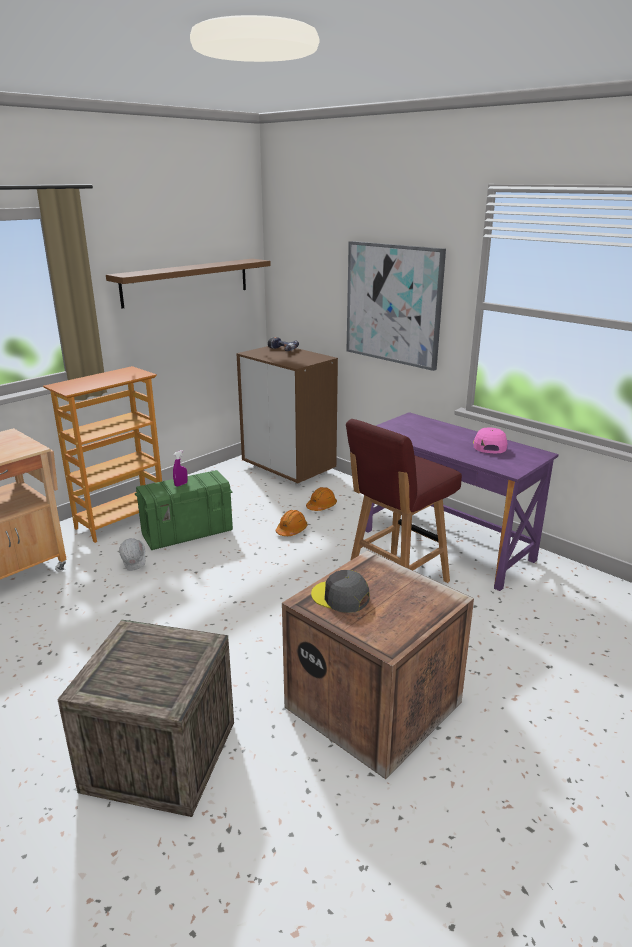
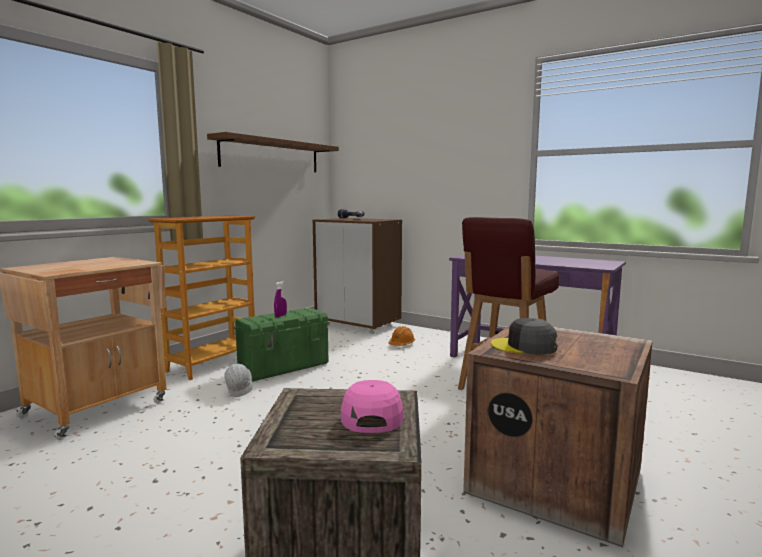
camera: 10 degrees left, 15 degrees down
(291, 530) = (384, 360): orange hard hat -> none
(393, 304) = (453, 166): picture -> none
(489, 446) = (565, 260): pink cap -> pink cap (371, 415)

